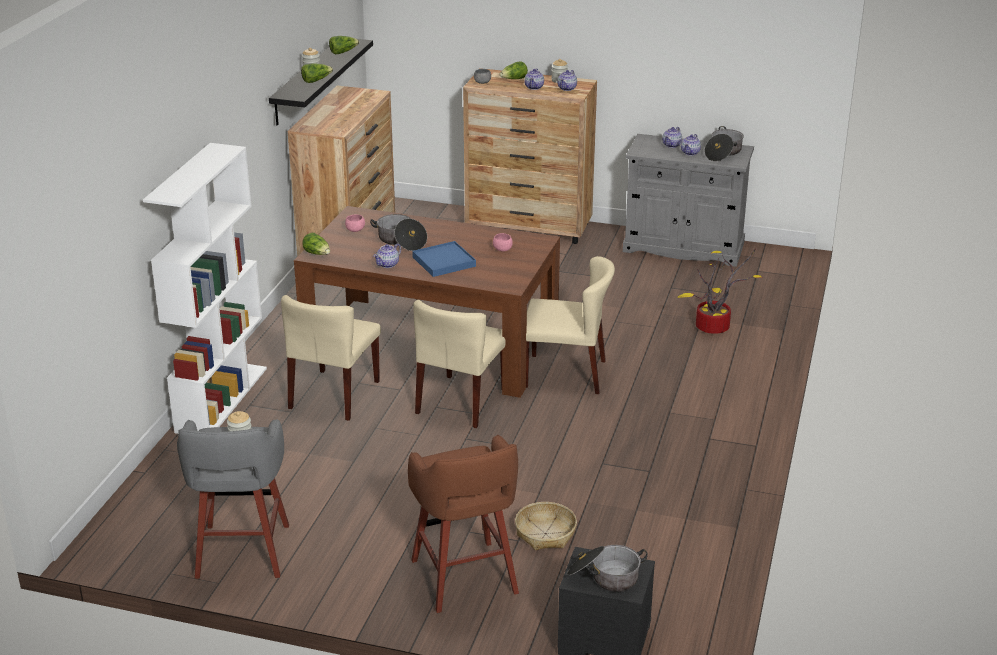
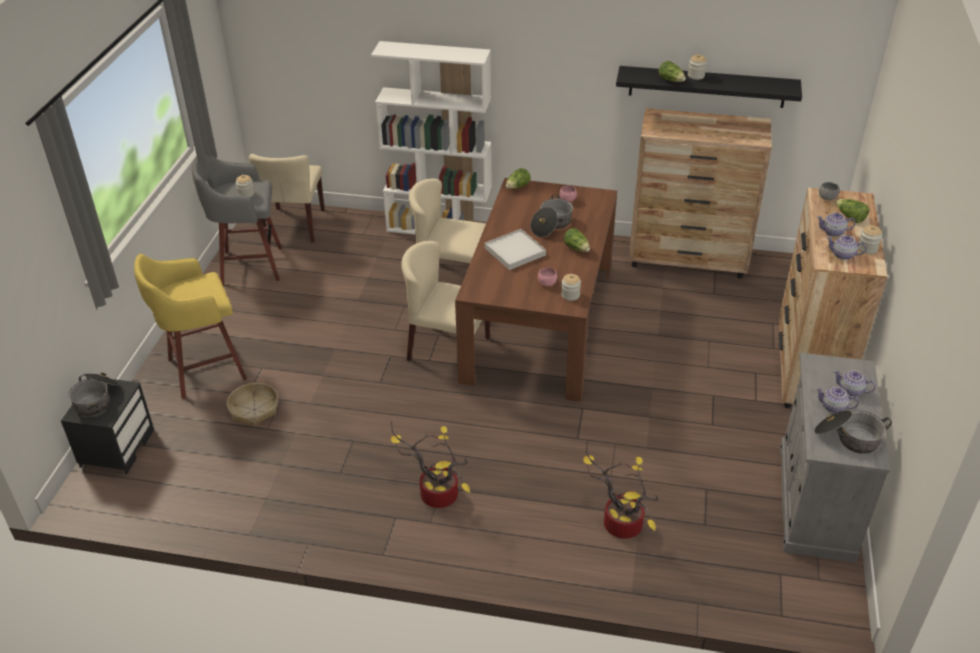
camera: 85 degrees right, 10 degrees up
(343, 52) = (756, 85): lettuce -> lettuce (577, 248)
(388, 264) = (504, 223): teapot -> none
(444, 262) = (514, 251): blue tray -> white tray
(465, 579) = (204, 370): brown stool -> yellow stool
(524, 240) = (570, 295): none -> jar
(566, 374) = (503, 411): beige chair -> beige chair (295, 225)
(680, 415) = (435, 495): none -> potted plant

